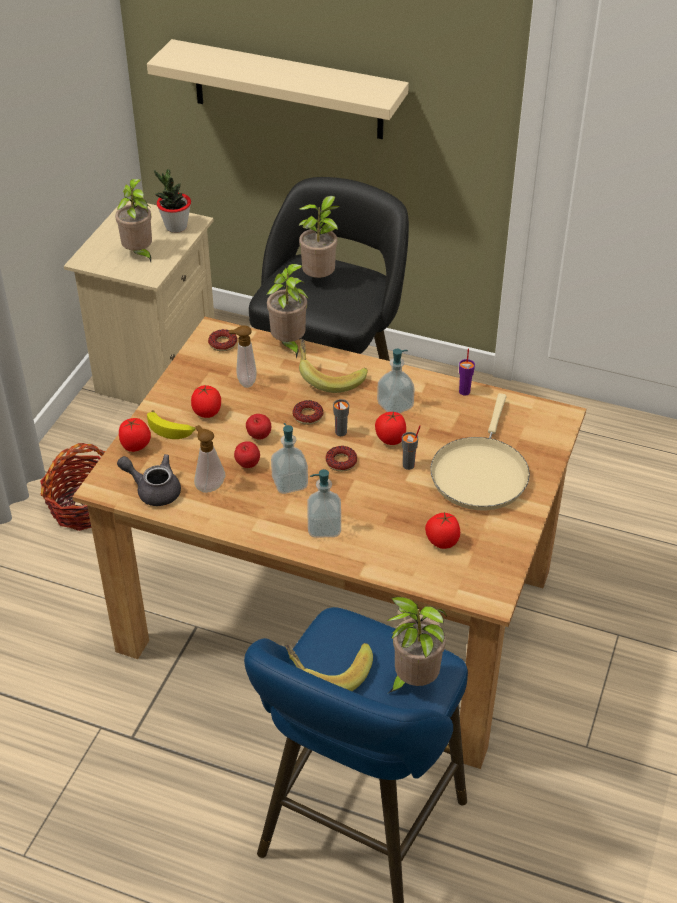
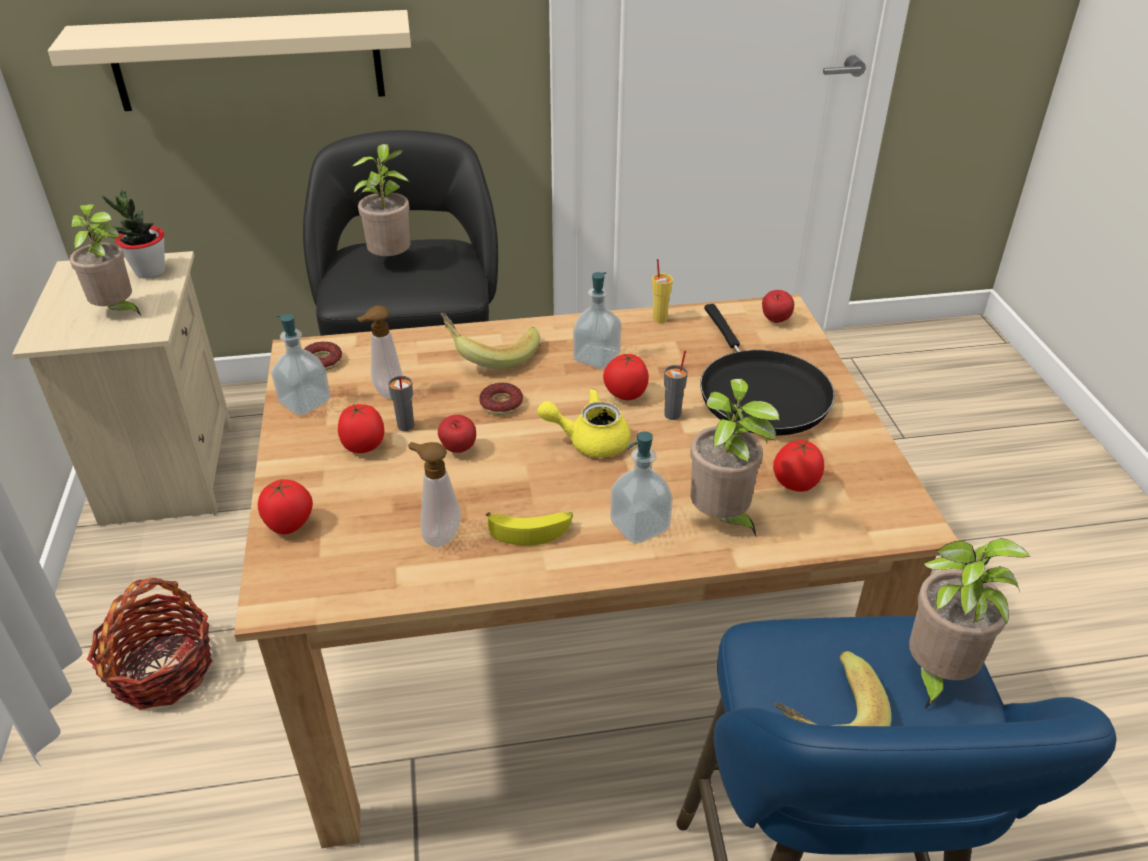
camera: 30 degrees left, 5 degrees down
(153, 490) = (361, 573): grey teapot -> none
(171, 429) = (327, 484): banana -> banana (531, 530)
(247, 465) = (471, 489): apple -> apple (775, 321)
(288, 345) = (410, 336): potted plant -> potted plant (721, 519)
(290, 483) = (547, 490): soap dispenser -> soap dispenser (305, 402)
(340, 432) = (558, 408): grey cup -> grey cup (405, 426)
(341, 462) = (589, 440): donut -> yellow teapot
(464, 391) = (660, 318): purple cup -> yellow cup
(480, 473) = (759, 393): beige frying pan -> black frying pan

